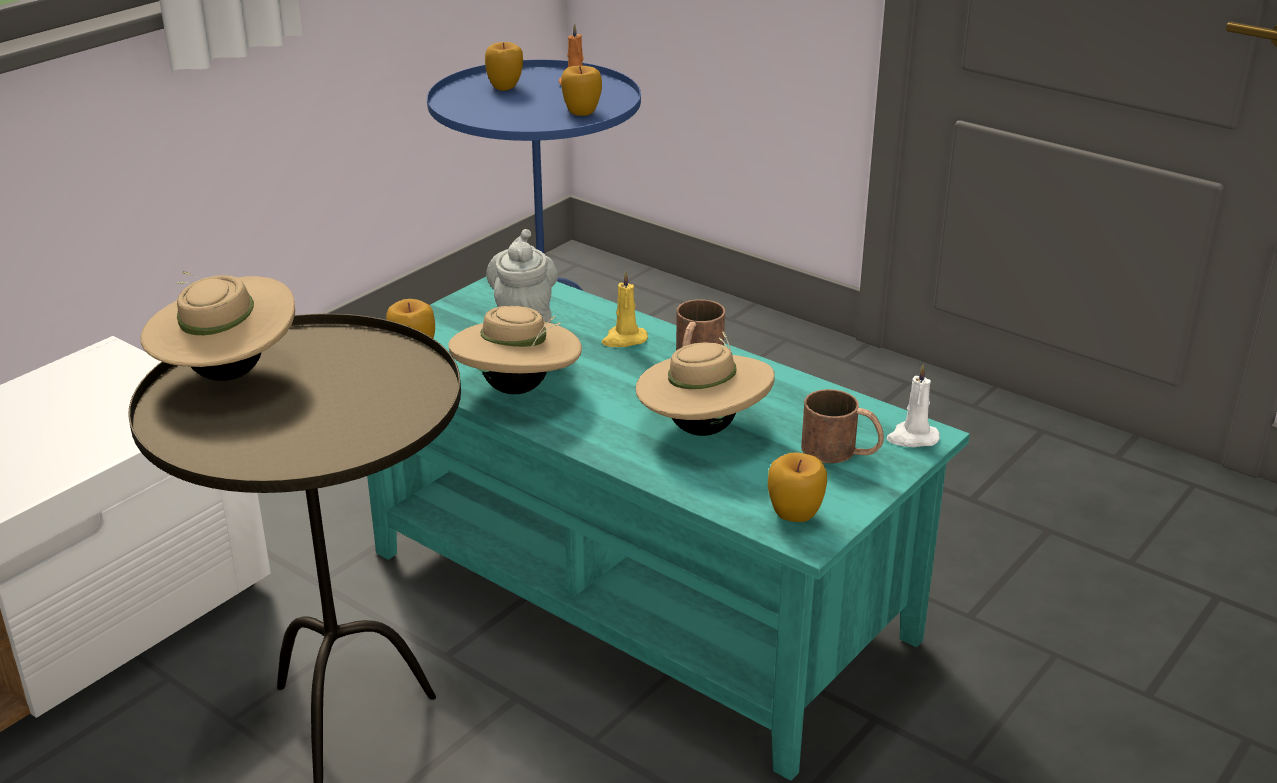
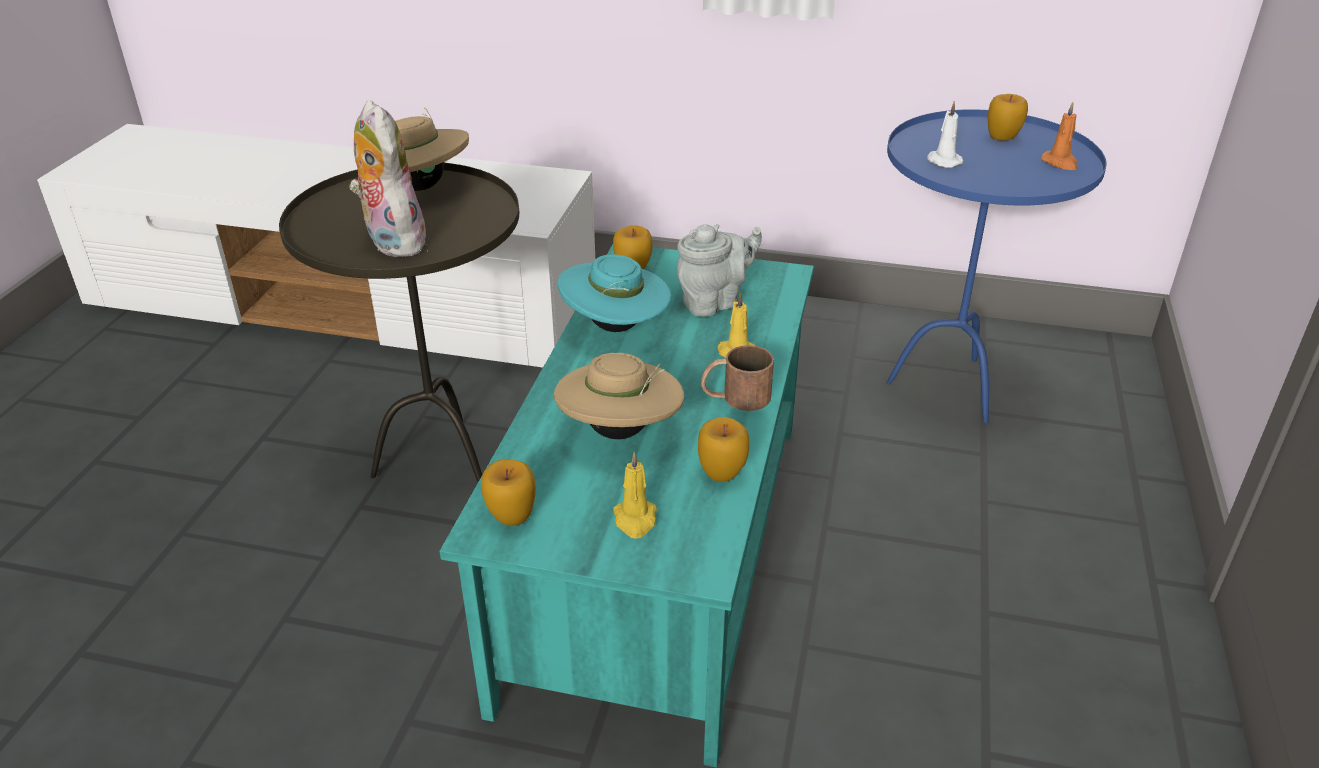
camera: 65 degrees right, 5 degrees up
(356, 413) = (391, 241): none -> plush toy
(517, 389) = (616, 327): beige hat -> turquoise hat
(582, 112) = (997, 181): apple -> apple (722, 473)
(841, 451) = (635, 520): brown mug -> yellow candle
(912, 438) = (691, 561): white candle -> white candle (942, 161)

